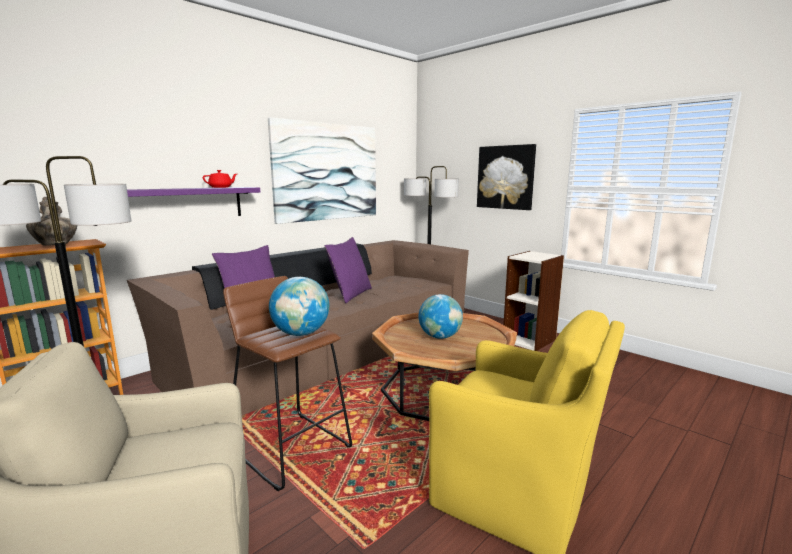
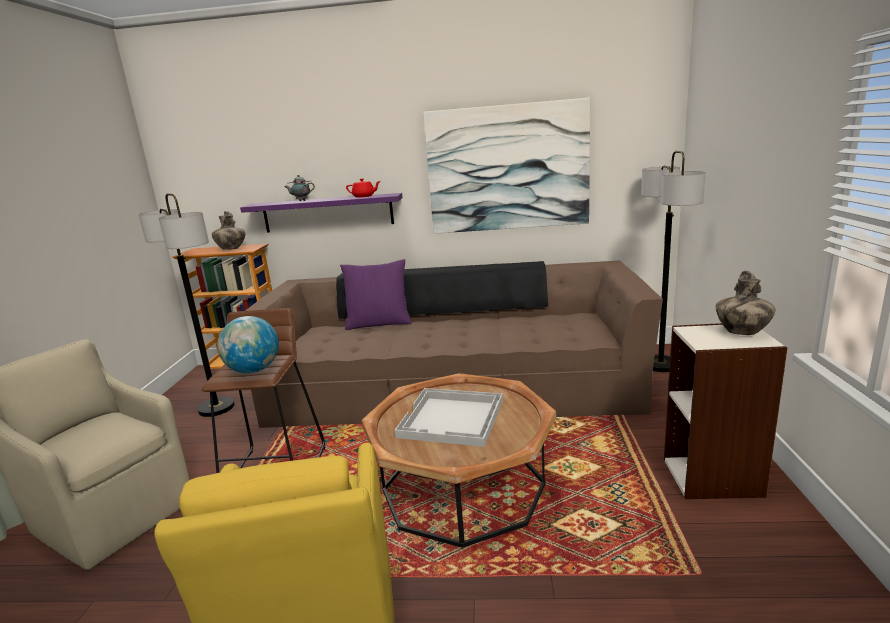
camera: 50 degrees right, 5 degrees up
(151, 189) = (301, 201): none -> teapot
(350, 294) = (474, 331): purple pillow -> none
(440, 337) = (452, 419): globe -> white tray
(505, 177) = (763, 176): picture -> none
(537, 254) = (741, 332): none -> vase

